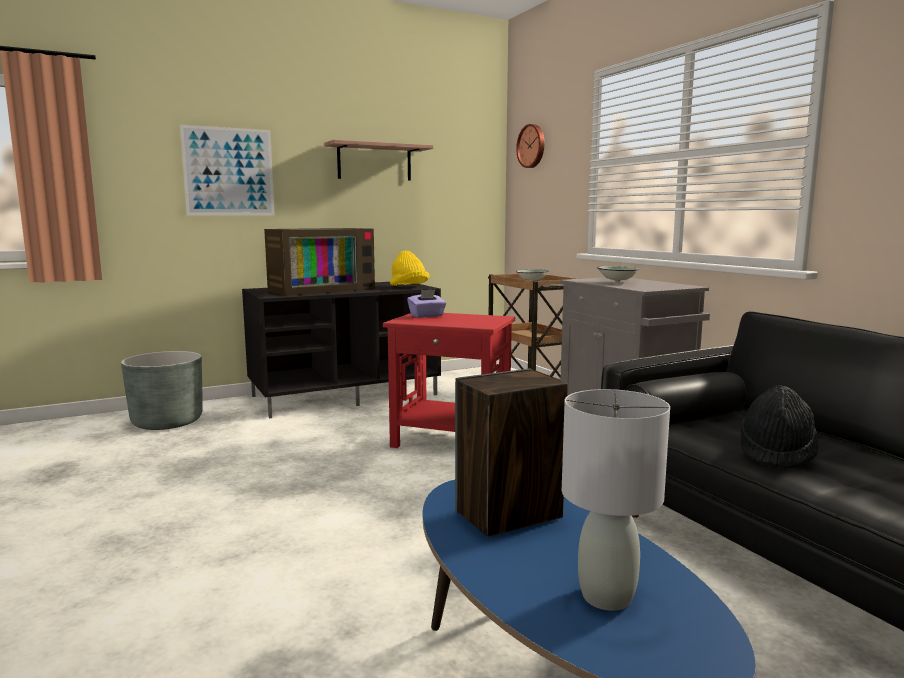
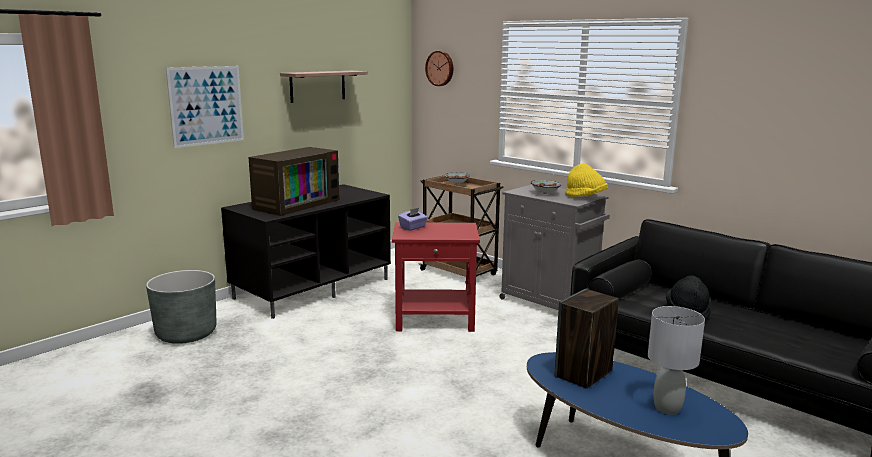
camera: 20 degrees left, 5 degrees up
(408, 287) = (362, 195): yellow hat -> yellow hat (585, 197)

